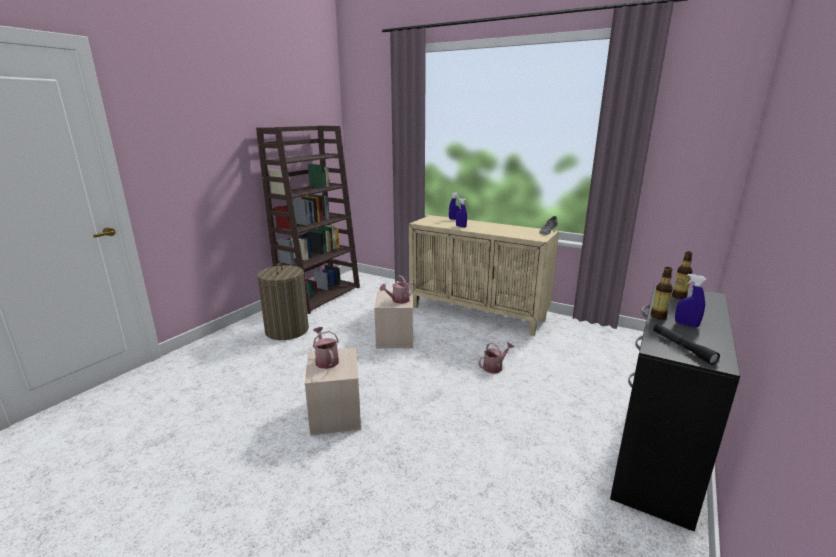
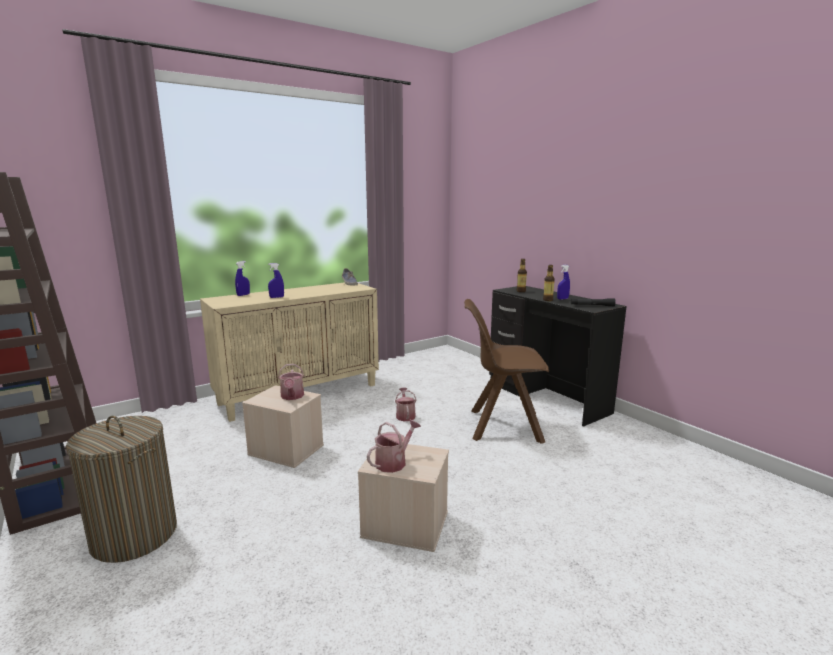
camera: 65 degrees left, 5 degrees down
(326, 360) = (394, 462): watering can -> watering can turned 135 degrees clockwise
(537, 429) = (502, 426): none -> brown chair

